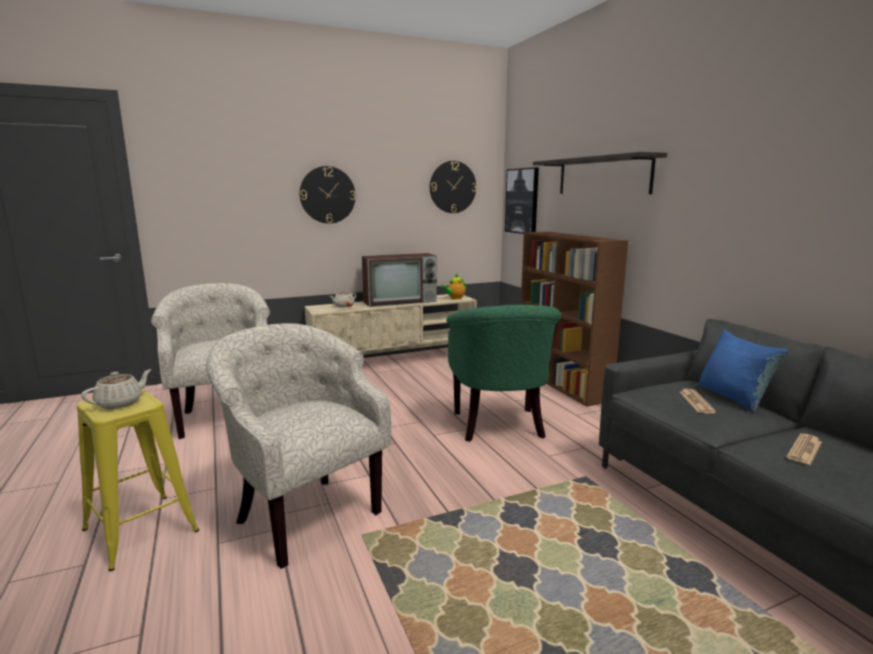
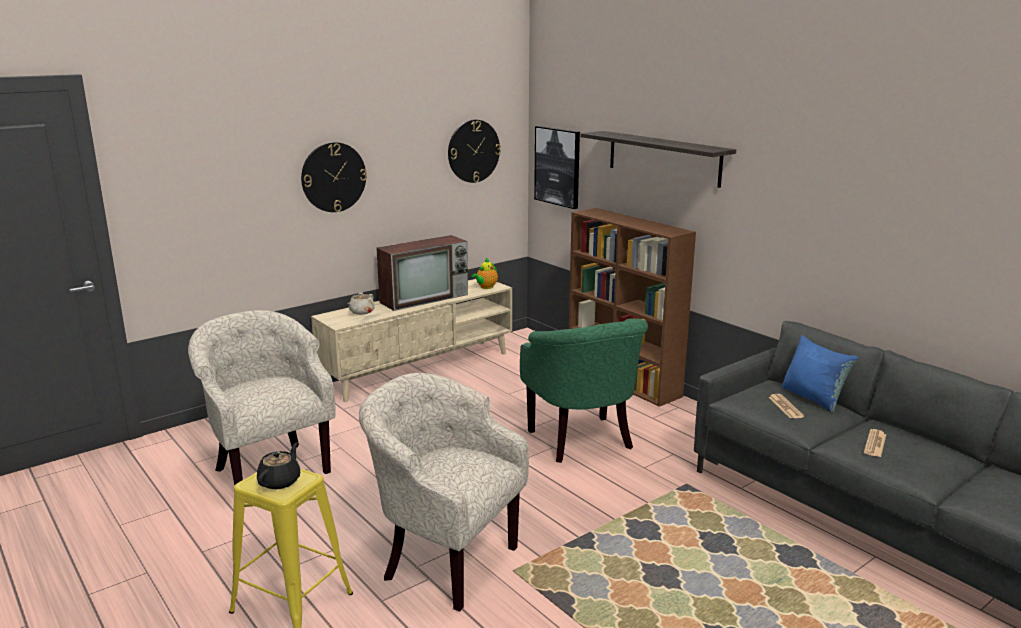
camera: 15 degrees left, 5 degrees up
(120, 403) = (280, 481): beige teapot -> black teapot

